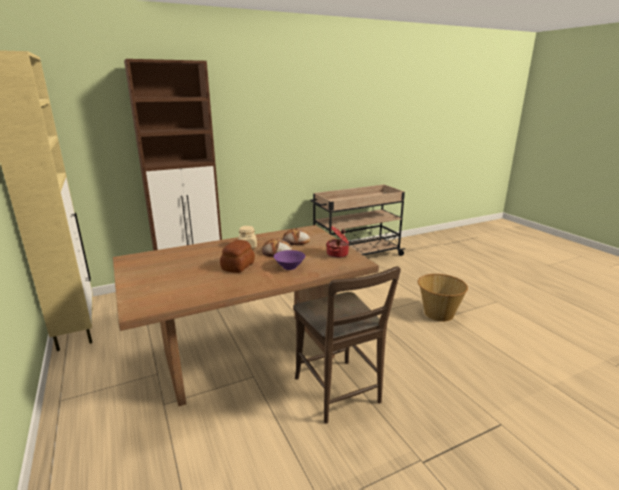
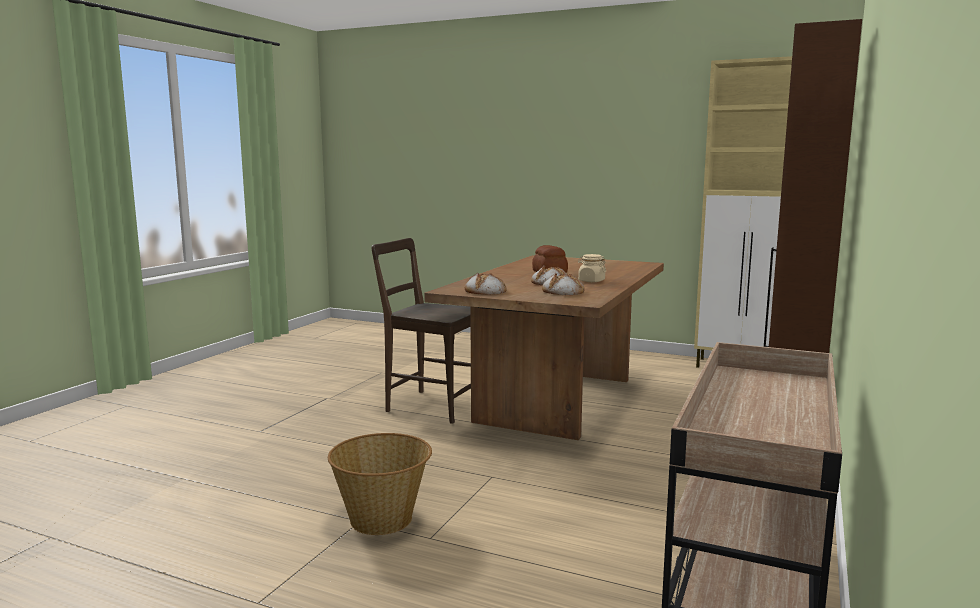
camera: 140 degrees right, 10 degrees down
(289, 267) = (505, 279): purple bowl -> none
(338, 254) = (485, 291): cooking pot -> bread

